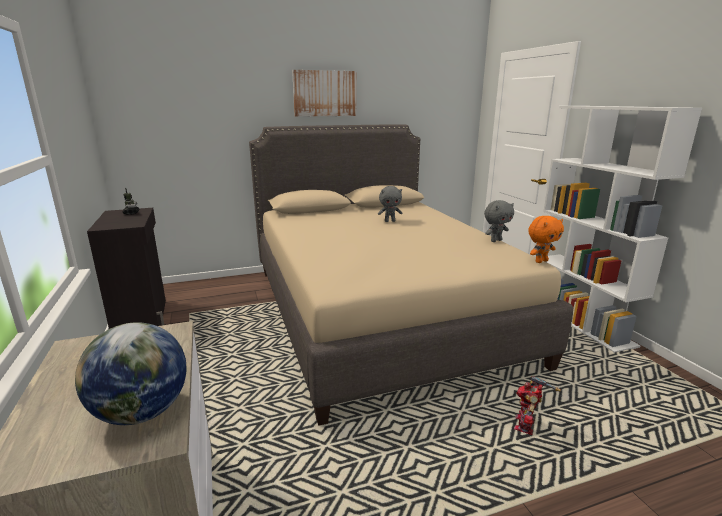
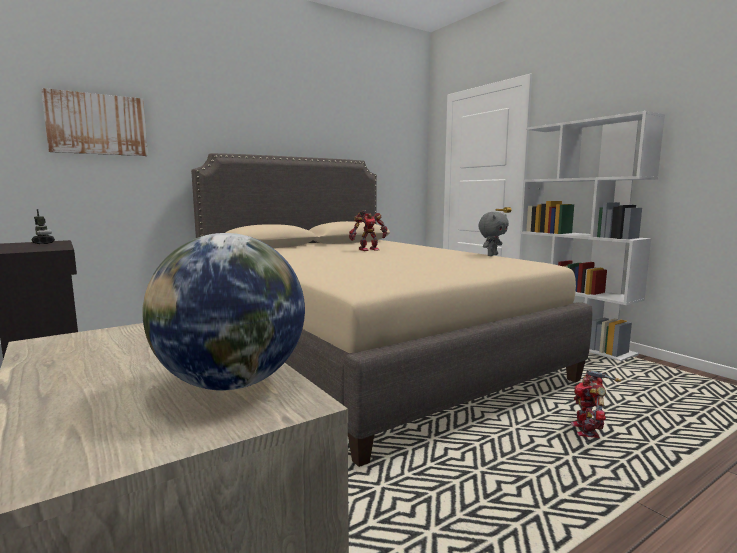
camera: 15 degrees left, 10 degrees down
(325, 93) = (276, 123): picture -> picture (97, 124)
(390, 221) = (368, 249): grey plush toy -> toy robot
(541, 261) = (551, 263): orange plush toy -> none

